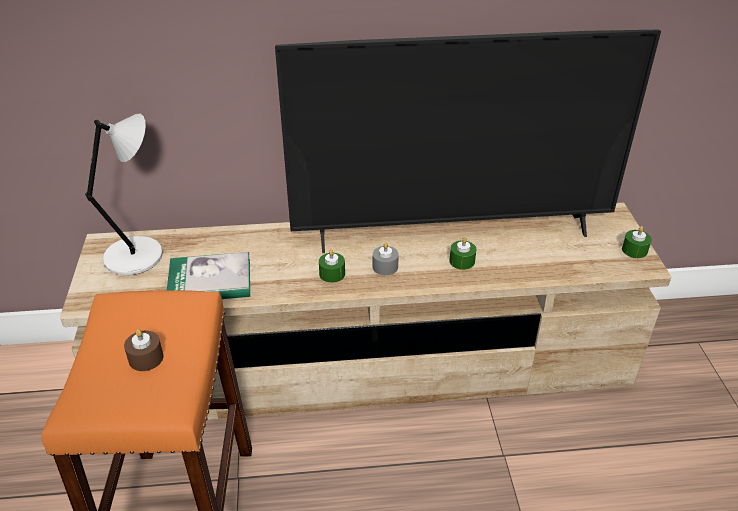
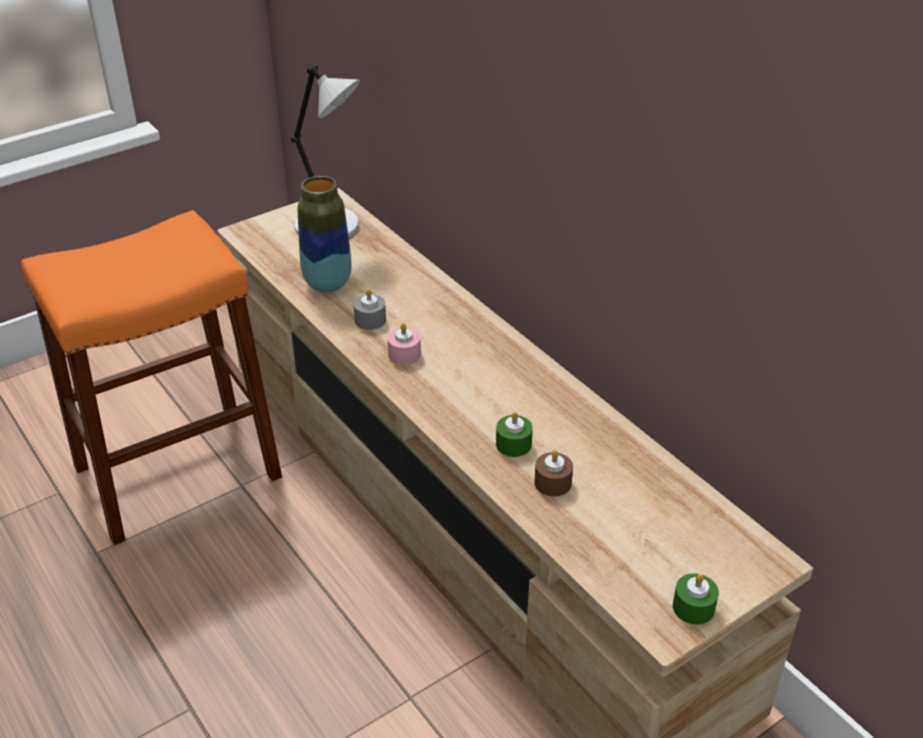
camera: 60 degrees right, 0 degrees up
(146, 358) = (127, 268): brown candle -> brown candle (552, 483)
(210, 281) = (327, 283): book -> vase
(332, 274) = (404, 354): green candle -> pink candle
(385, 267) = (449, 387): grey candle -> grey candle (370, 320)
(452, 233) = (564, 418): television -> none

